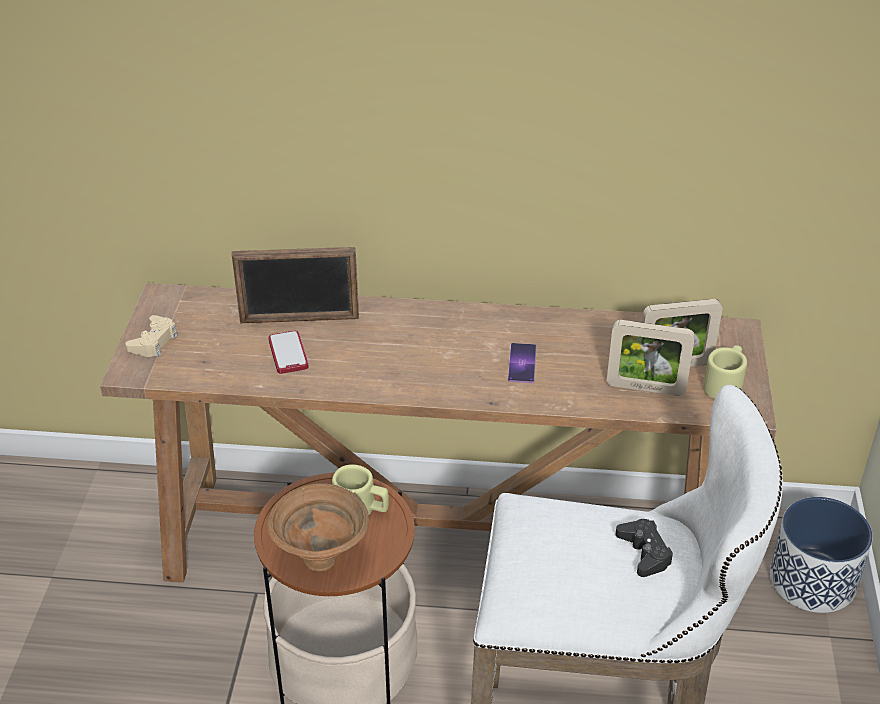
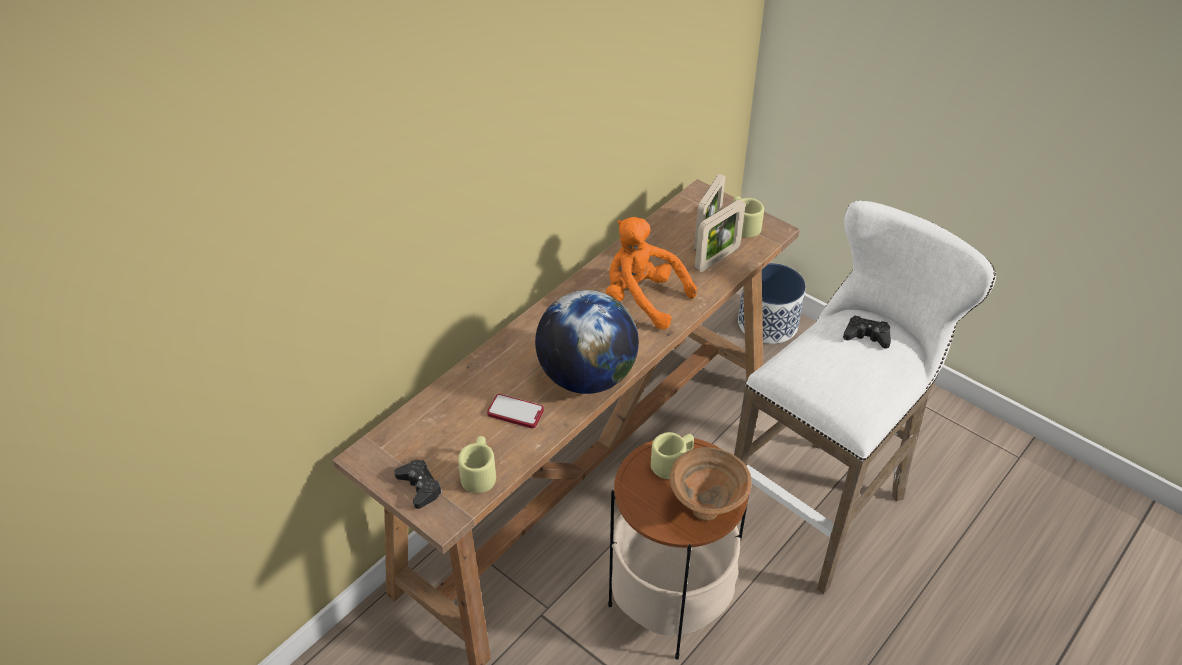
camera: 55 degrees left, 5 degrees up
(154, 342) = (420, 487): beige game controller -> black game controller
(197, 367) = (479, 473): none -> beige mug
(299, 320) = (481, 387): picture frame -> none
(375, 376) = (587, 377): none -> globe
(522, 363) = (642, 299): phone -> orange plush toy

